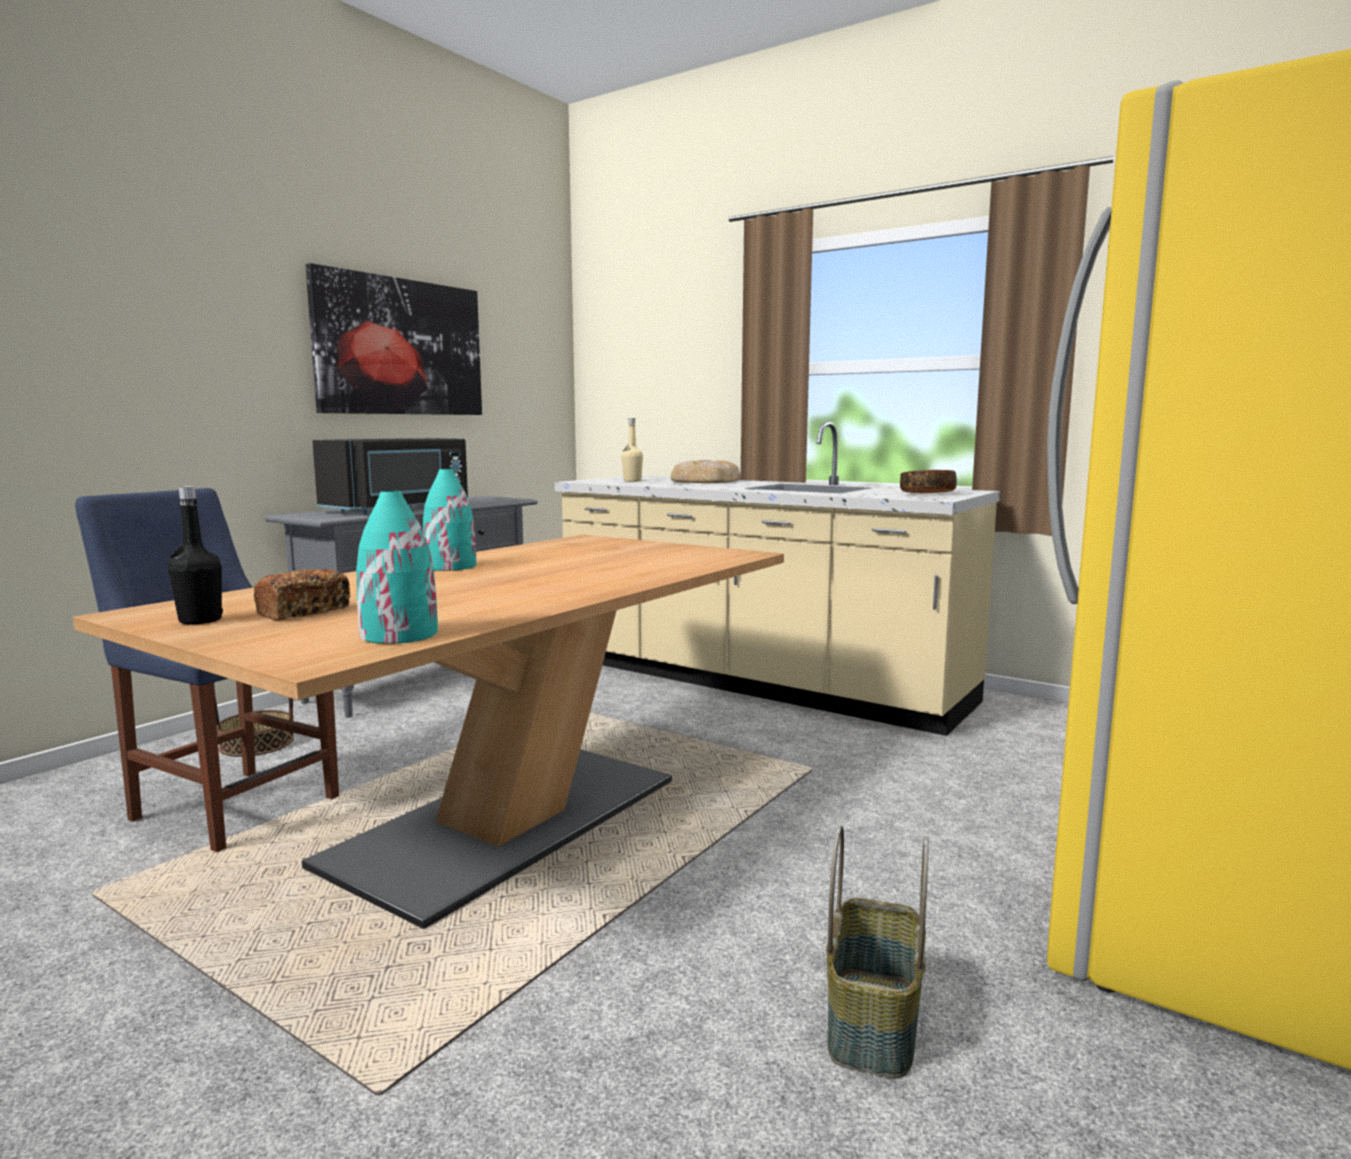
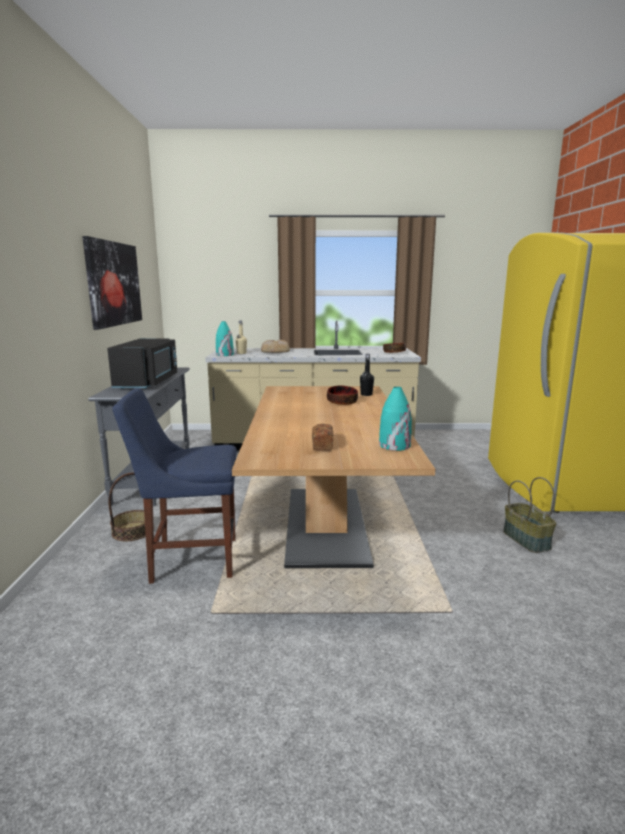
camera: 35 degrees left, 5 degrees up
(200, 620) = (299, 457): black bottle -> black bottle (366, 394)
(450, 566) = (283, 413): turquoise vase -> turquoise vase (224, 355)
(604, 565) = (341, 402): none -> bowl

